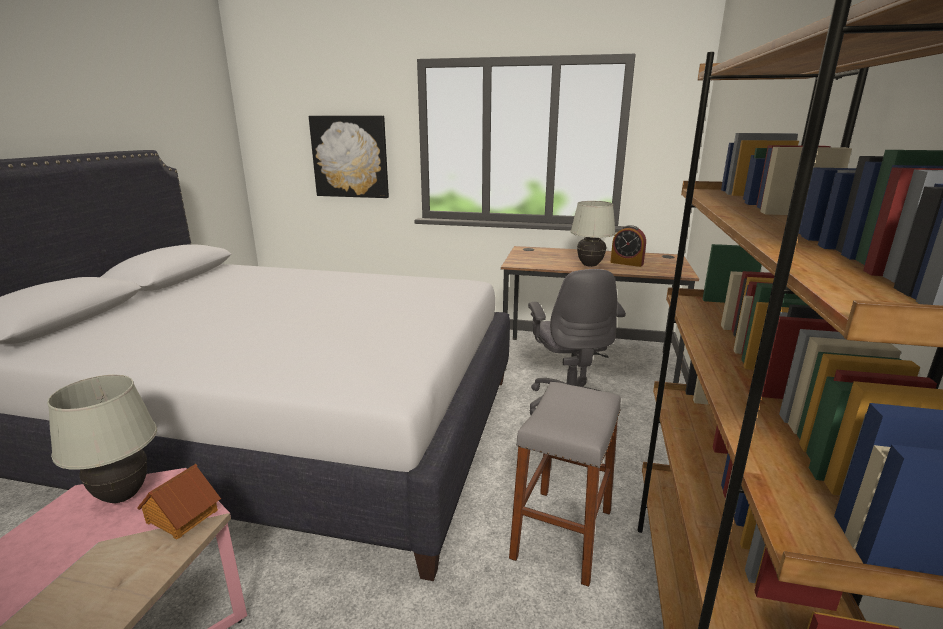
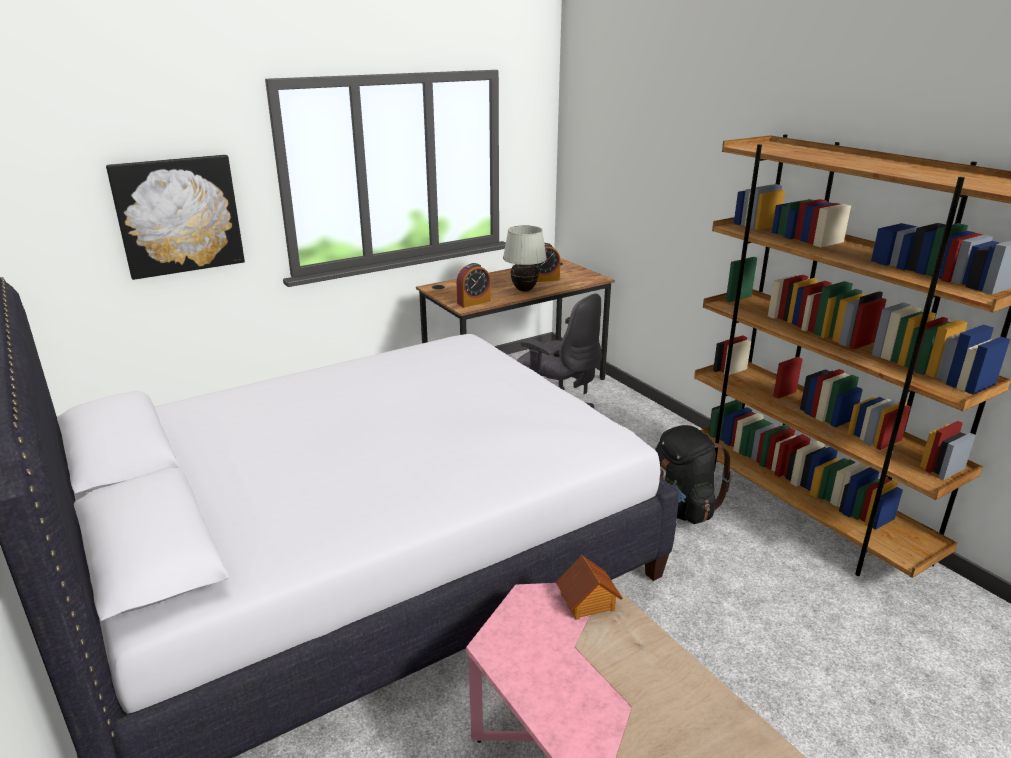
camera: 45 degrees left, 5 degrees up
(123, 496) = (521, 623): white table lamp -> none
(529, 263) = (474, 302): none -> alarm clock
(562, 533) = (680, 508): grey stool -> black backpack

